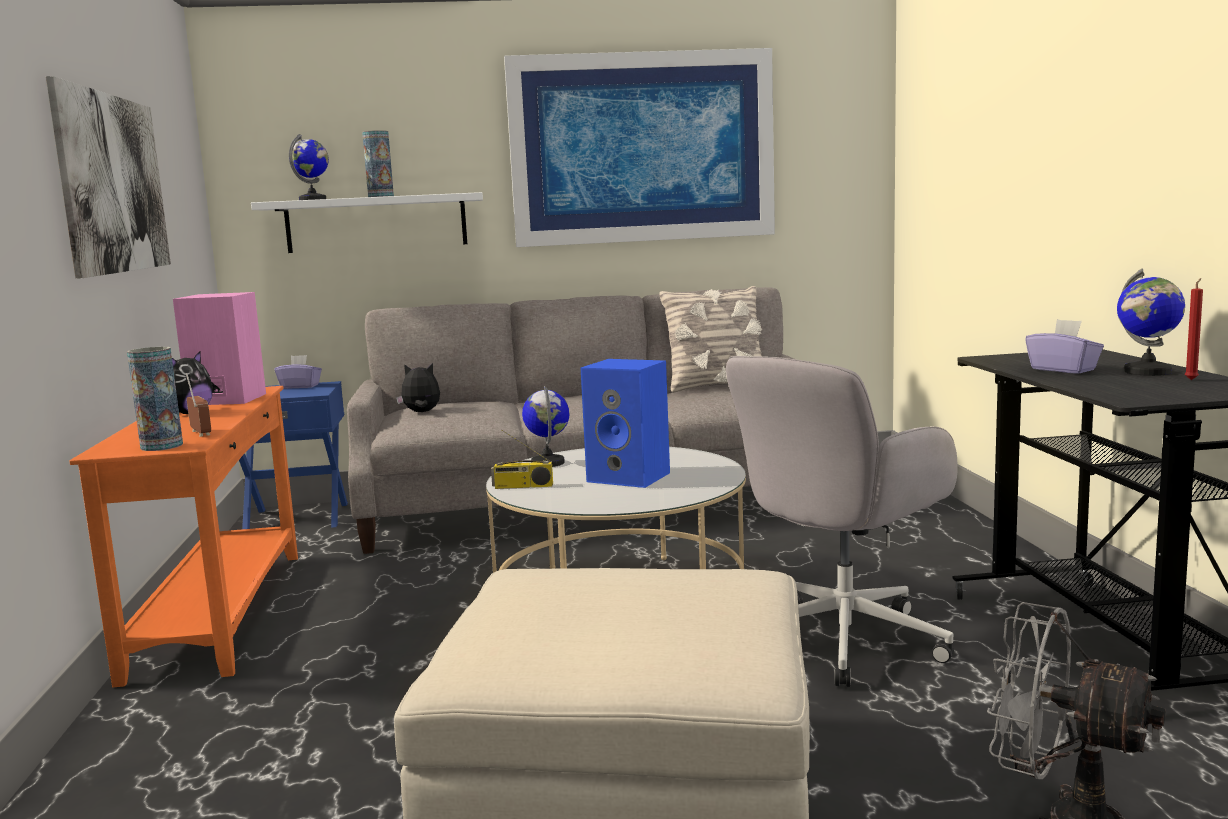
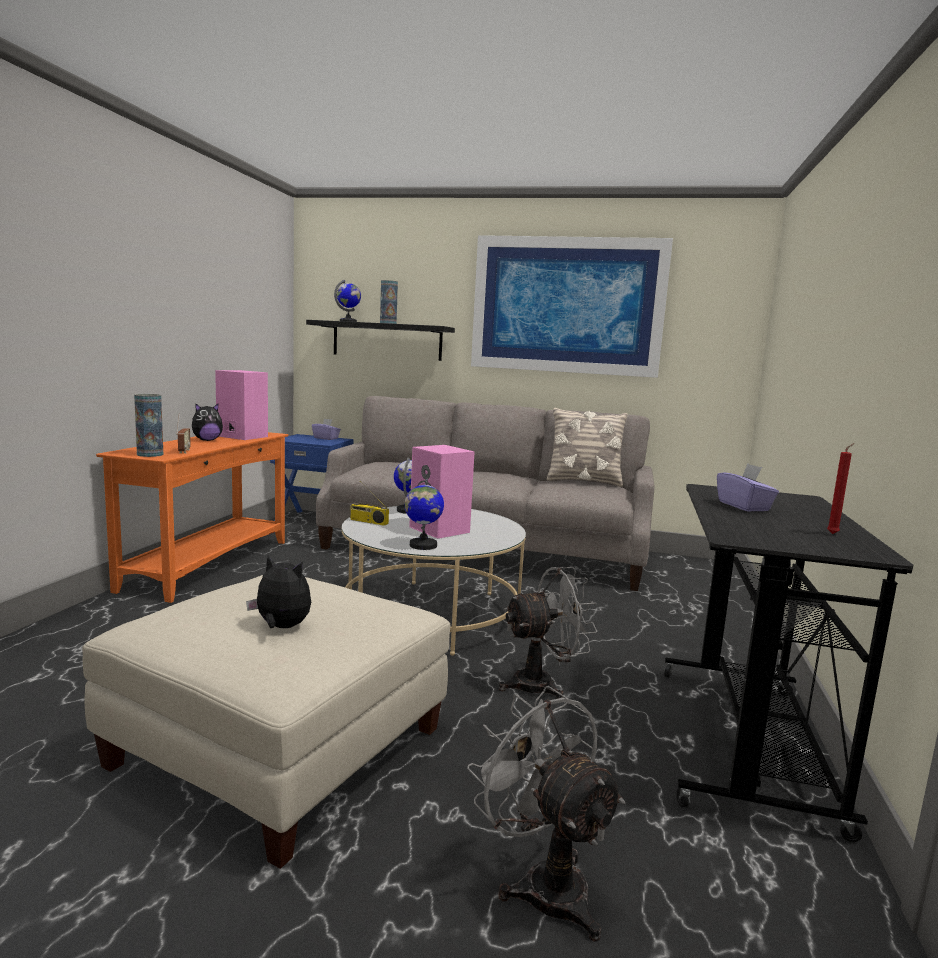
camera: 20 degrees right, 0 degrees up
(113, 183) = (187, 296): picture -> none
(376, 223) = (387, 341): white shelf -> black shelf
(421, 412) = (377, 465): plush toy -> plush toy (281, 627)
(631, 477) = (441, 530): blue speaker -> pink speaker
(842, 642) = (543, 684): grey office chair -> grey fan
(1147, 372) = (811, 521): globe -> globe (422, 545)

